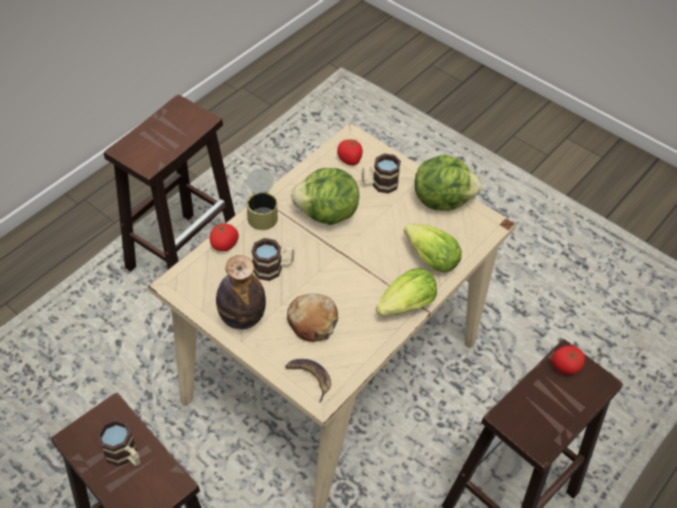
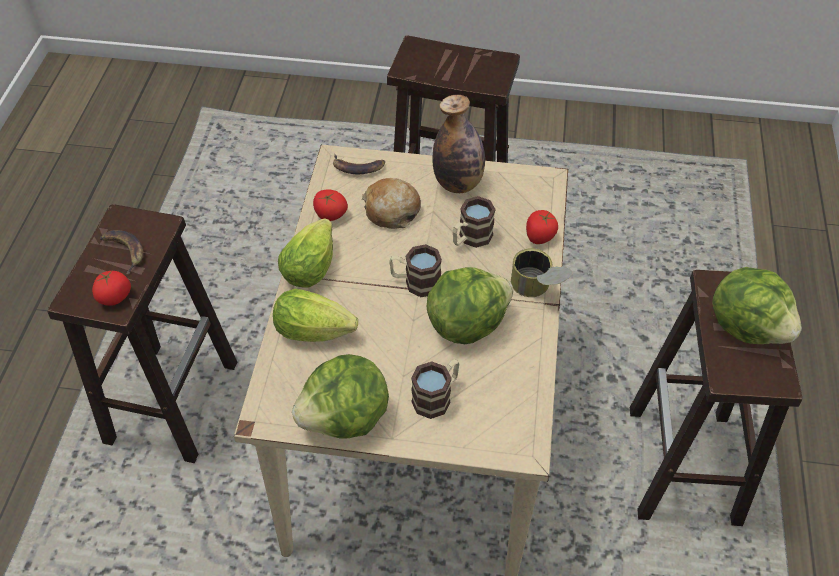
camera: 150 degrees right, 0 degrees up
(125, 455) = (456, 68): mug -> mug (415, 282)
(158, 136) = (747, 326): none -> lettuce
(350, 160) = (499, 412): tomato -> tomato (330, 215)
(546, 408) = (124, 251): none -> banana

